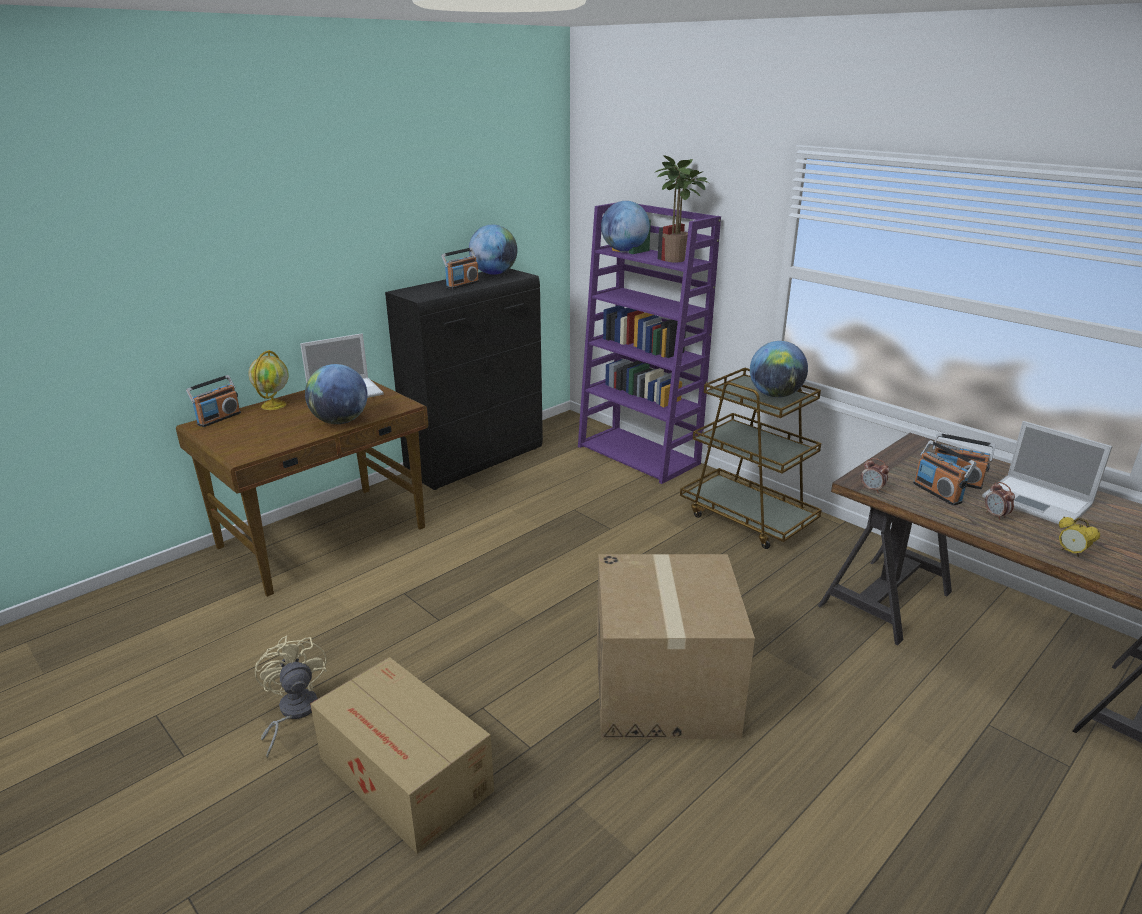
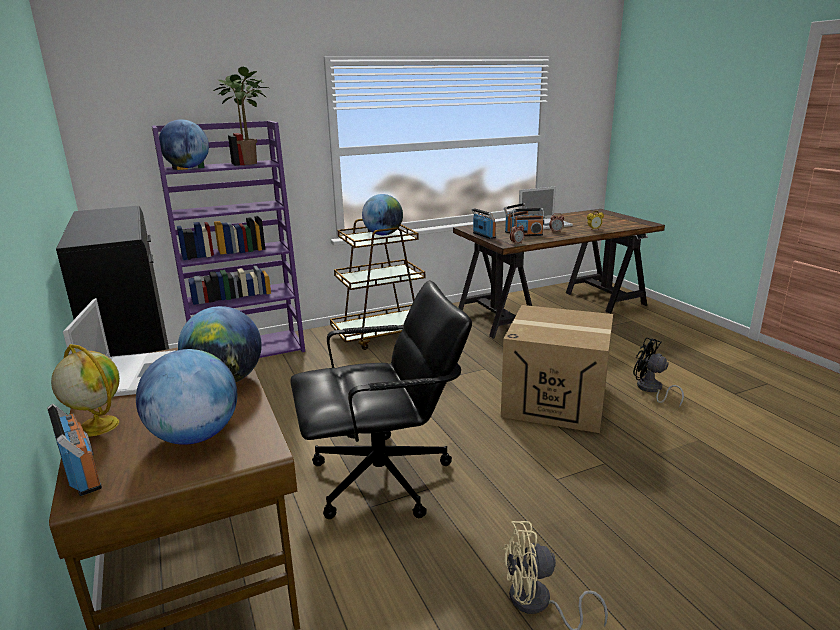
camera: 70 degrees left, 5 degrees down
(406, 776) = (632, 529): cardboard box -> none
(446, 590) = (383, 479): none -> black office chair
(462, 284) = (108, 224): radio -> radio (483, 235)
(494, 273) = (93, 214): globe -> globe (195, 436)
(769, 796) = (651, 390): none -> black fan

